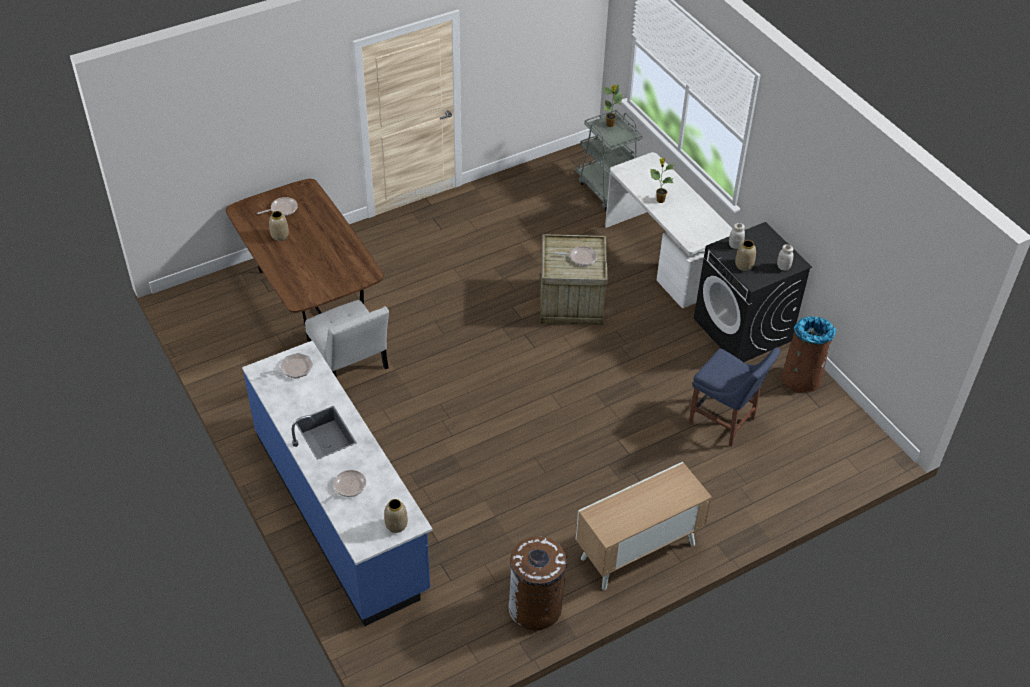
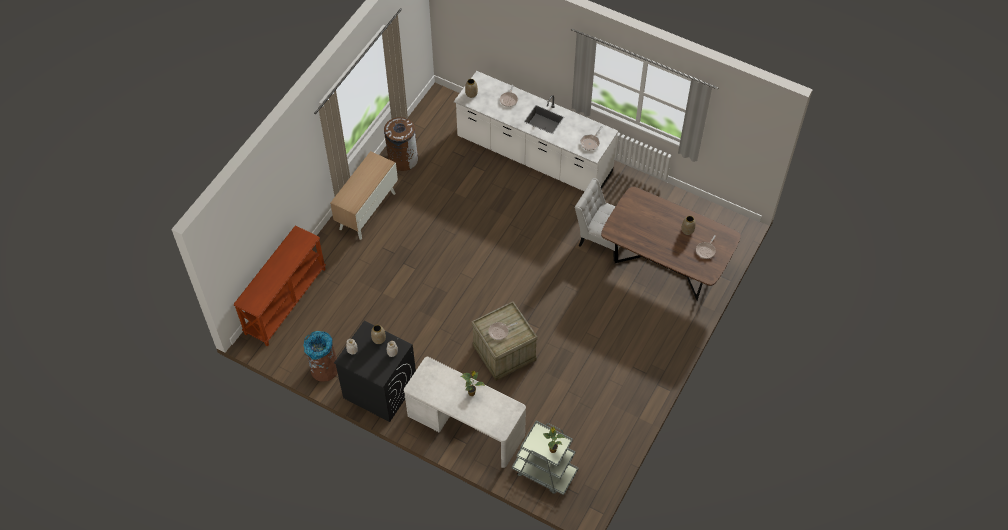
camera: 150 degrees right, 10 degrees up
(341, 511) = (534, 156): blue counter -> white counter
(724, 423) = (358, 312): blue chair -> none
(819, 482) = (285, 300): none -> brown console table

